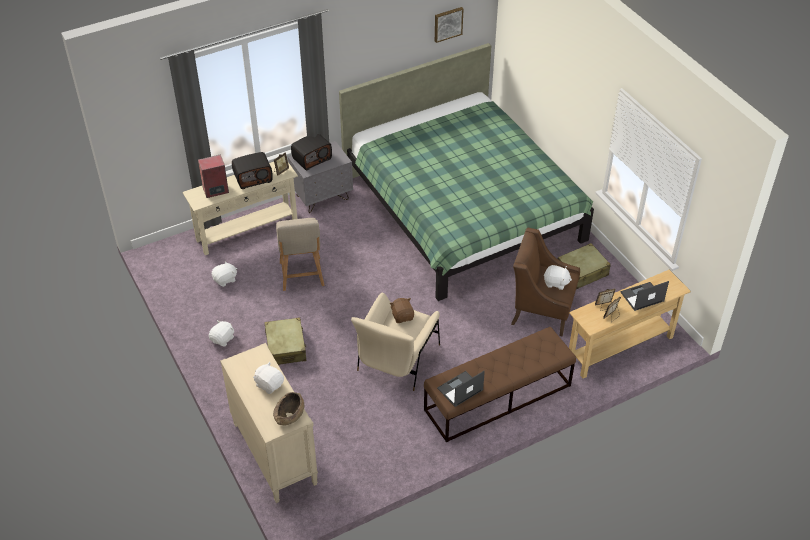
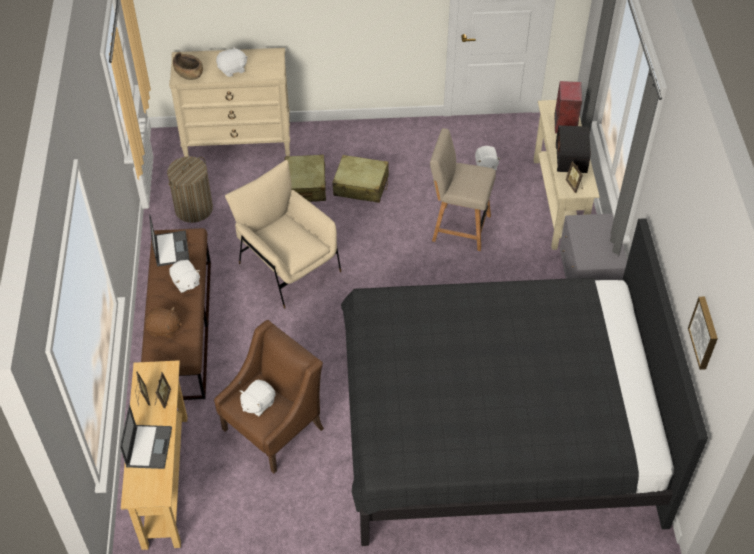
camera: 115 degrees right, 5 degrees up
(223, 339) = (401, 144): white plush toy -> white plush toy (185, 283)
(312, 158) = (600, 234): radio -> none
(372, 449) = (194, 209): none -> laundry basket
(402, 316) = (302, 243): brown plush toy -> brown plush toy (164, 329)
(462, 209) = (497, 423): green bed -> black bed
(582, 272) = (308, 506): beige suitcase -> beige suitcase (305, 186)

